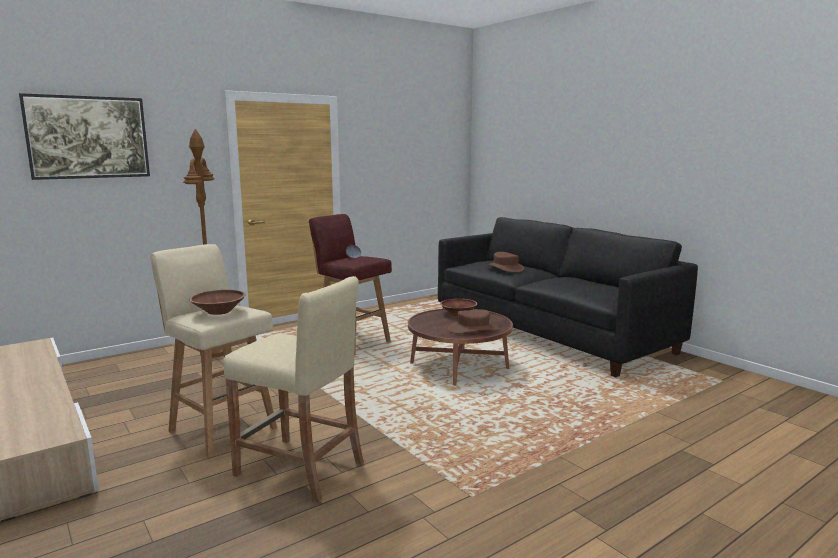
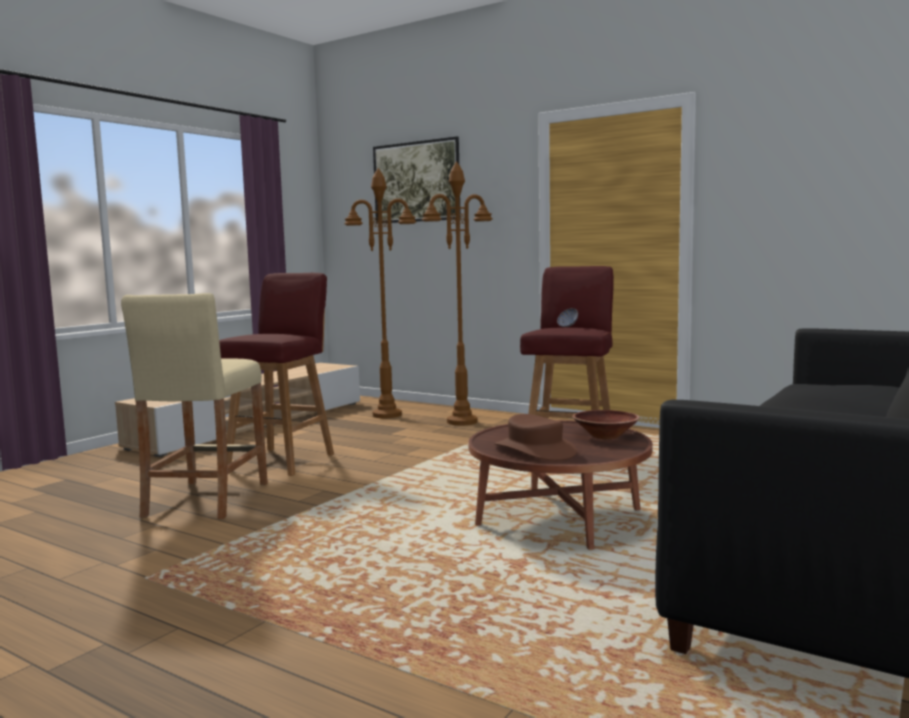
camera: 70 degrees right, 5 degrees down
(134, 372) = (387, 415): none -> brown floor lamp
(219, 312) = (262, 334): brown bowl -> none
(222, 428) = (282, 461): beige stool -> red stool
(505, 268) = (818, 391): brown hat -> none

